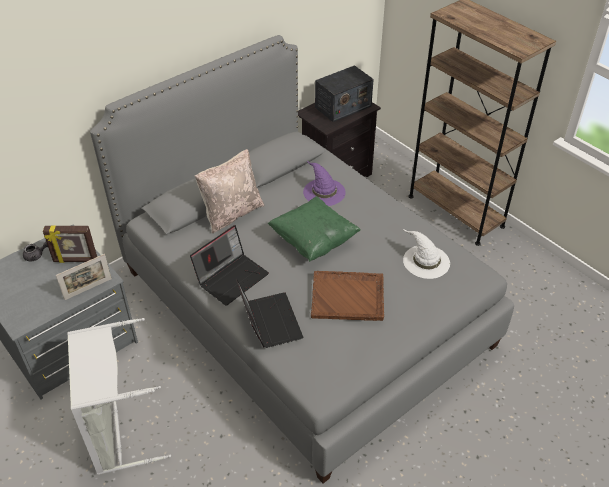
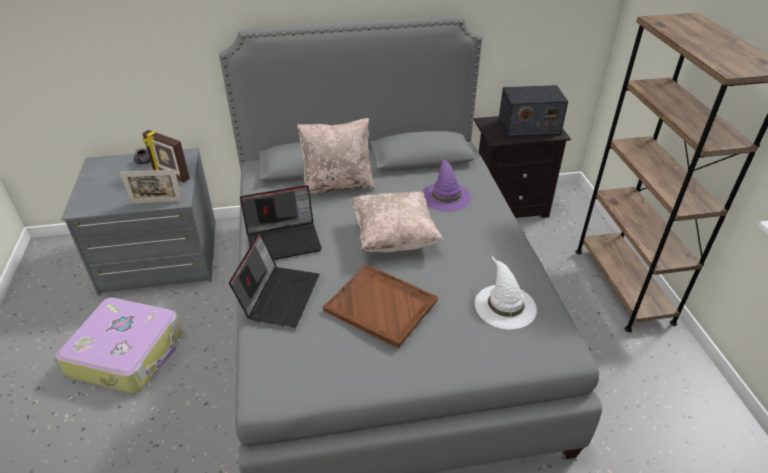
camera: 30 degrees right, 5 degrees down
(119, 431) = (128, 353): grey laundry basket -> suitcase
(313, 241) = (394, 237): green pillow -> beige pillow

